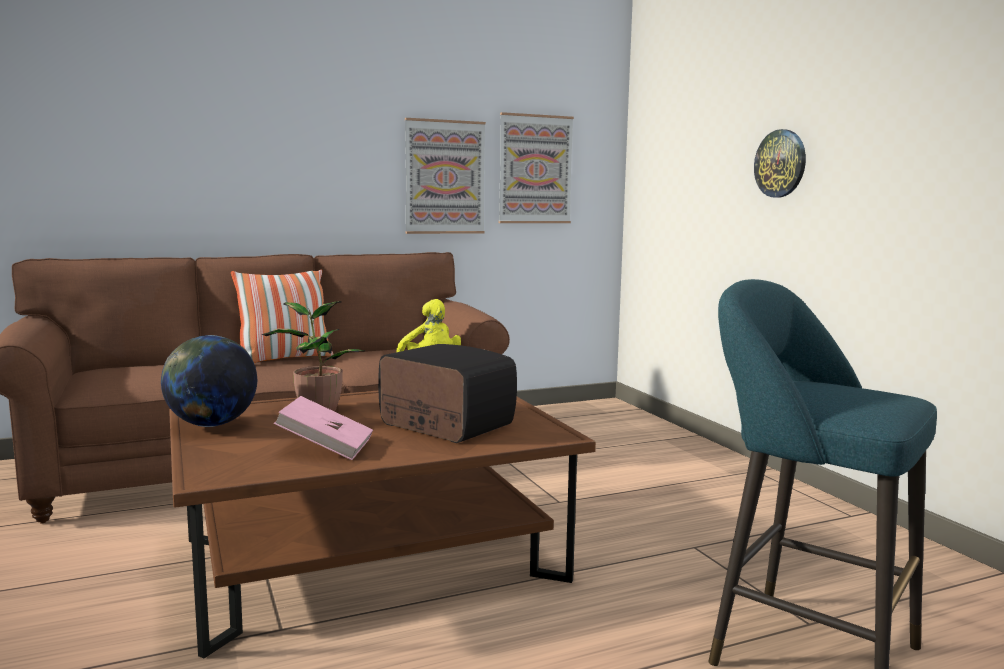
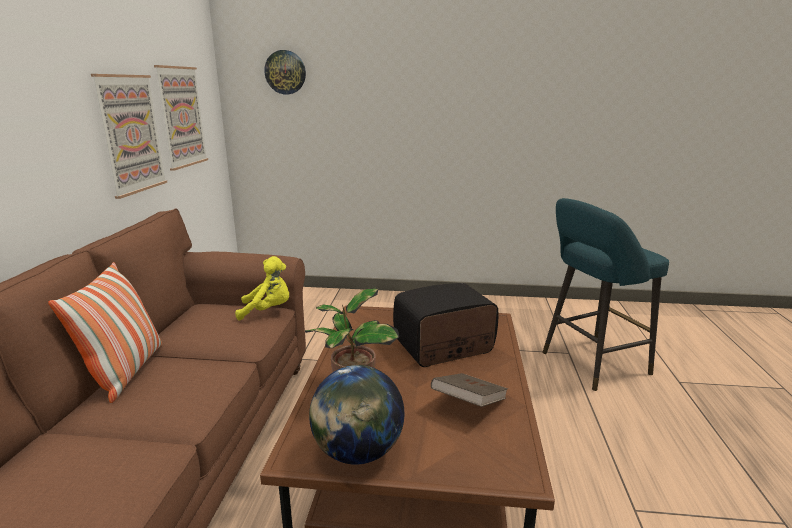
camera: 60 degrees left, 10 degrees up
(326, 448) = (469, 404): pink book -> brown book
(780, 163) = (395, 112): wall clock -> wall clock (285, 72)

